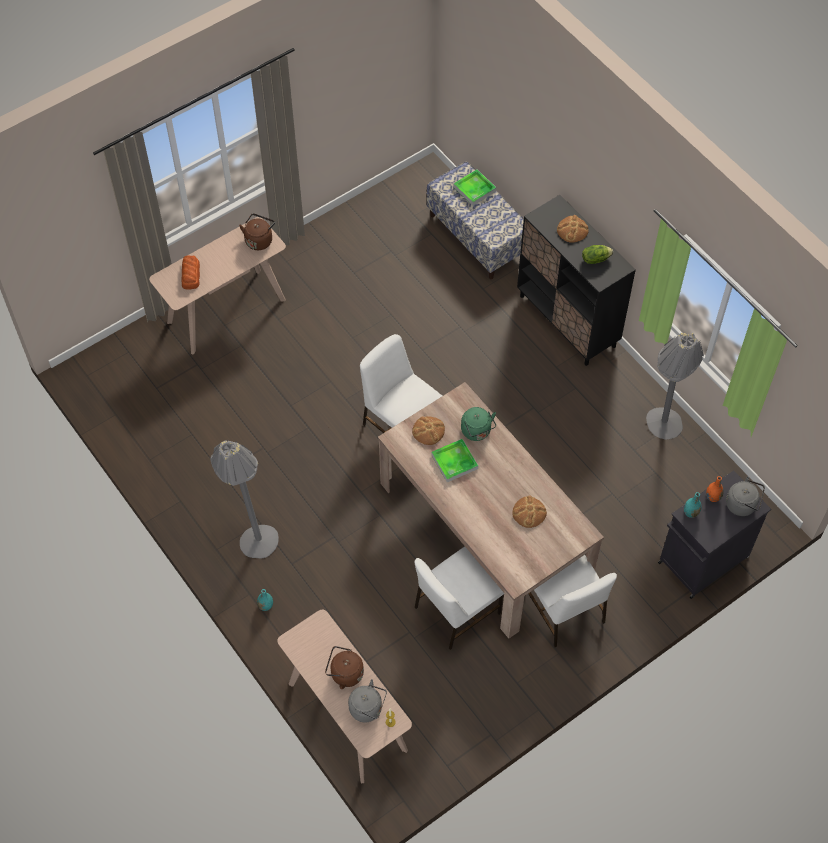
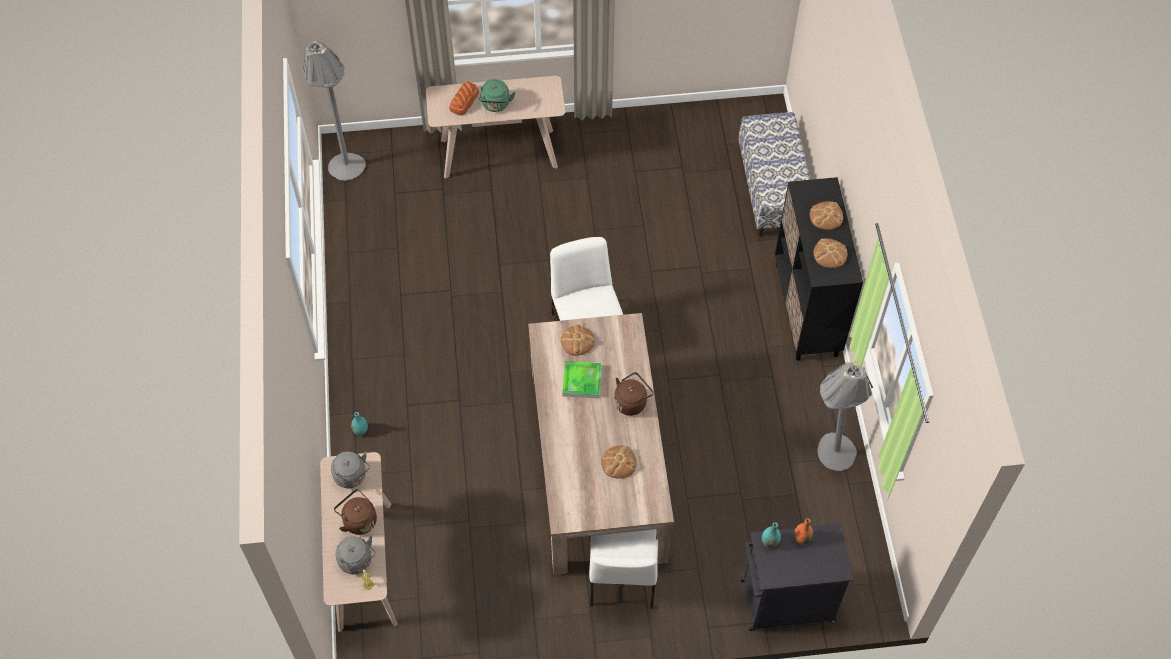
camera: 30 degrees right, 0 degrees up
(252, 536) = (390, 363): grey floor lamp -> grey floor lamp (344, 160)
(259, 240) = (544, 97): brown kettle -> brown kettle (631, 402)
(455, 610) = (522, 523): white chair -> none
(474, 189) = (783, 141): tray -> none
(477, 432) = (621, 364): green kettle -> green kettle (495, 105)
(595, 259) = (830, 254): lettuce -> bread
(742, 505) = (826, 561): grey kettle -> grey kettle (352, 477)

